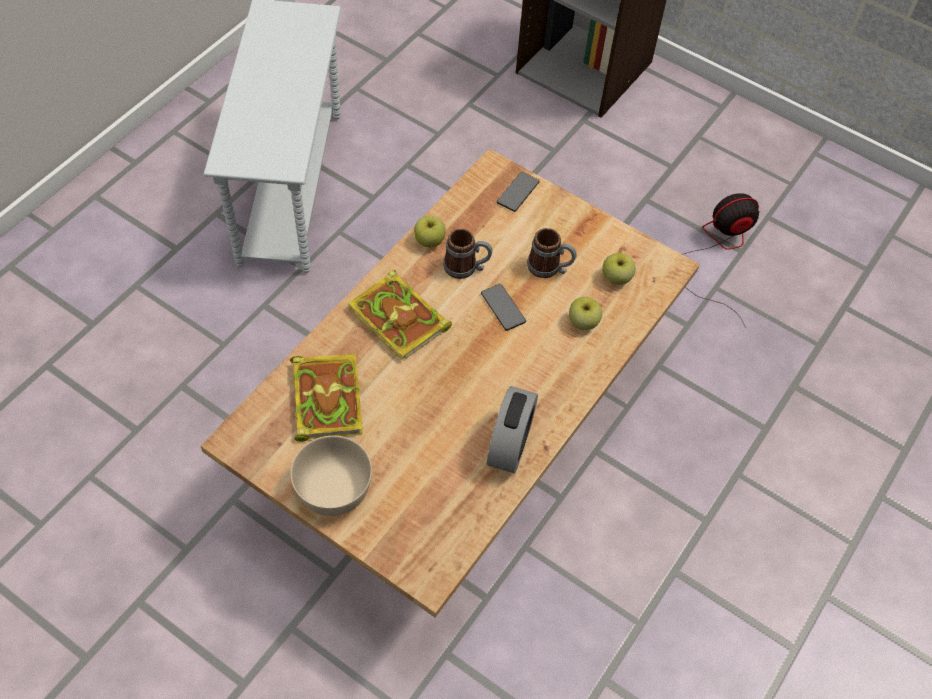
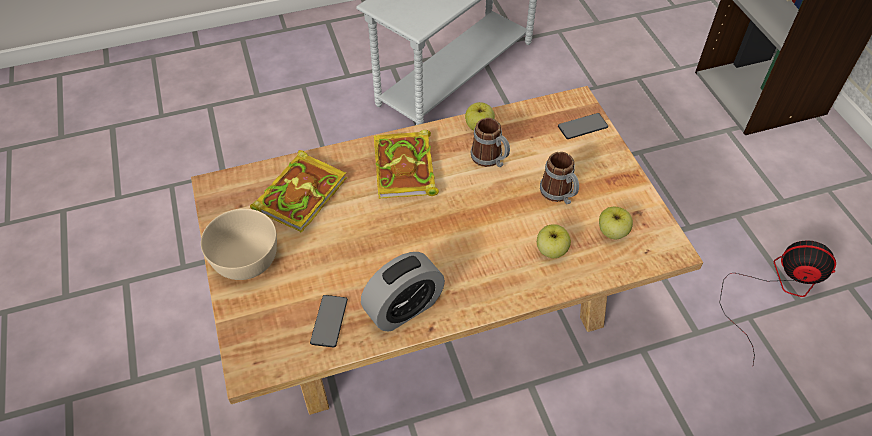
camera: 40 degrees right, 5 degrees down
(503, 308) = (493, 203): phone -> phone (329, 321)

